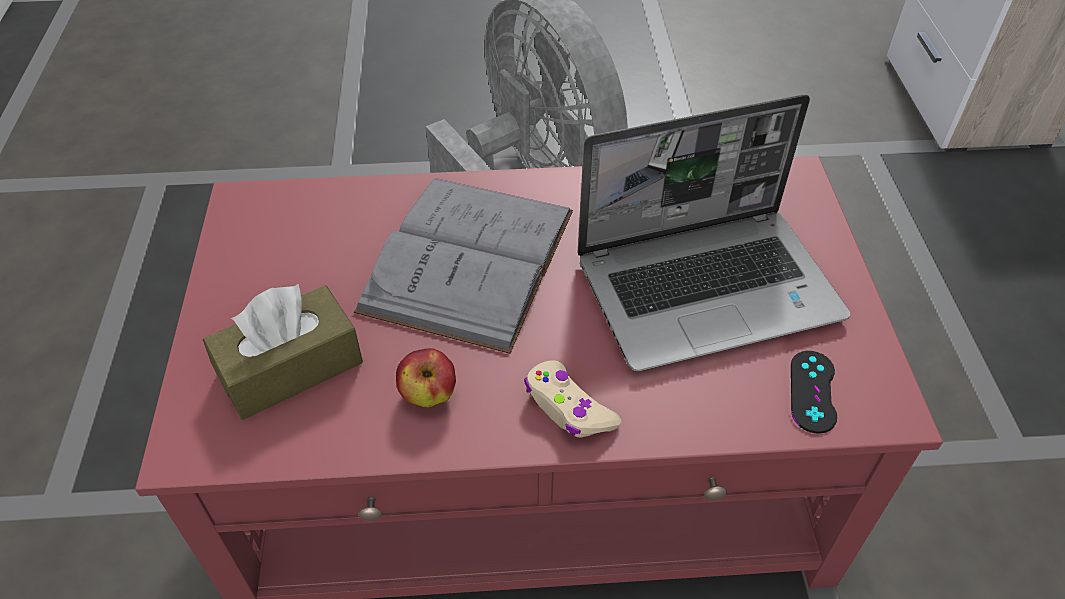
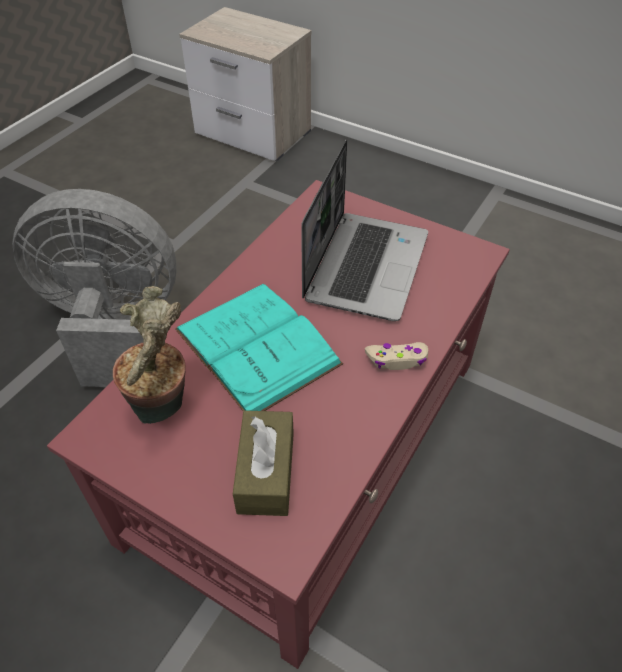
camera: 55 degrees left, 0 degrees up
(317, 236) = (164, 409): none -> potted plant
(428, 395) = (342, 414): apple -> none
(469, 259) = (257, 346): grey book -> turquoise book
(812, 391) = (455, 269): black game controller -> none

